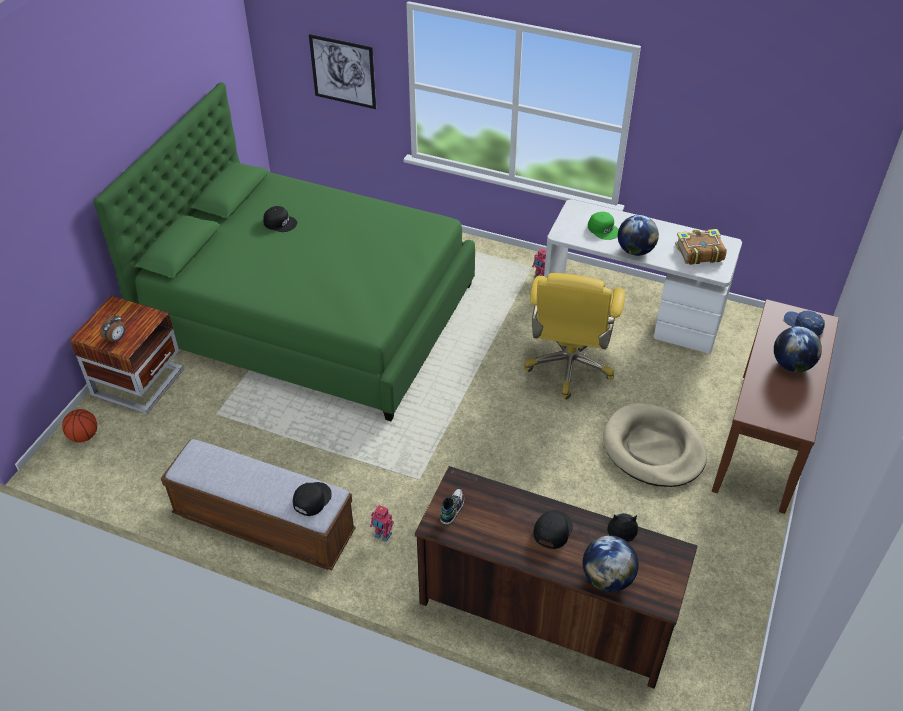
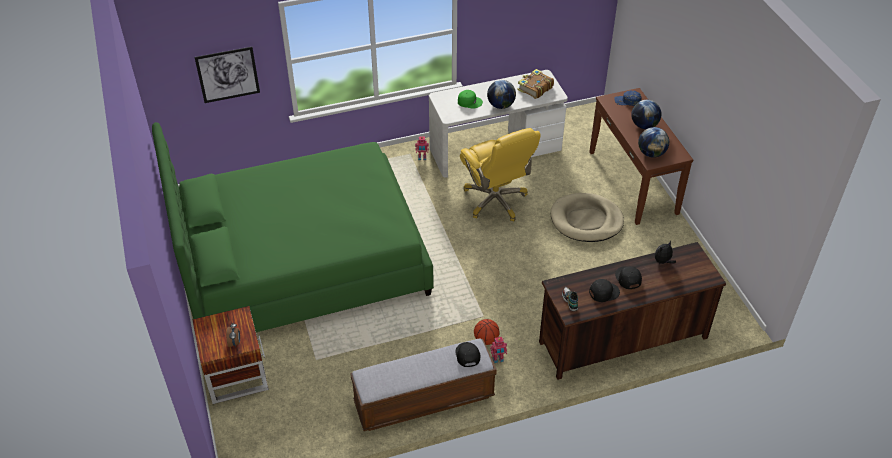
camera: 40 degrees left, 0 degrees up
(84, 436) = (241, 430): basketball -> basketball (486, 339)
(280, 222) = (262, 204): black cap -> black cap (603, 292)
(607, 578) = (676, 284): globe -> globe (651, 153)

